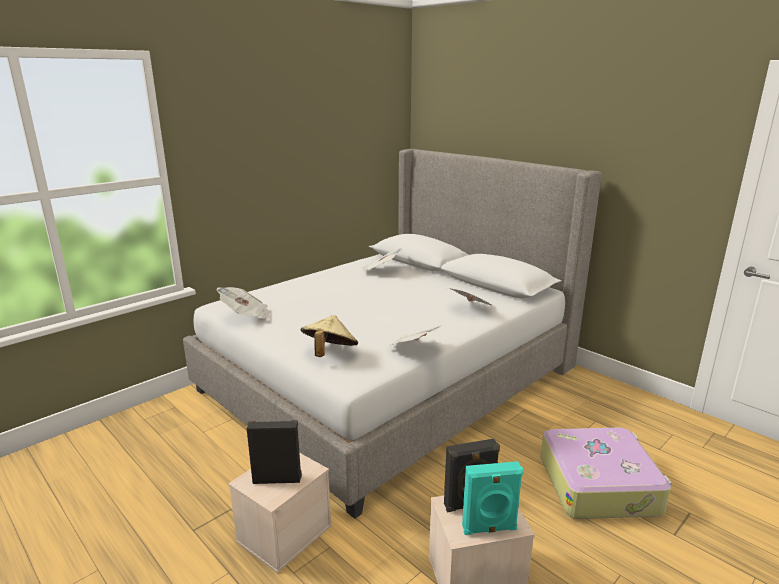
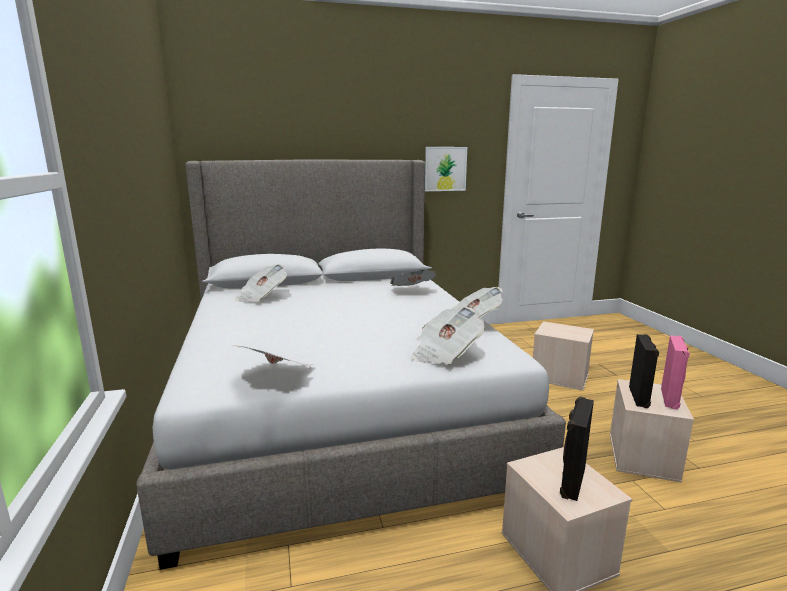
camera: 60 degrees left, 5 degrees down
(329, 353) = (445, 353): beige hat -> newspaper
(489, 529) = (670, 398): turquoise speaker -> pink speaker
(599, 484) = (559, 377): suitcase -> beige storage box
(641, 186) = (445, 169): none -> picture

